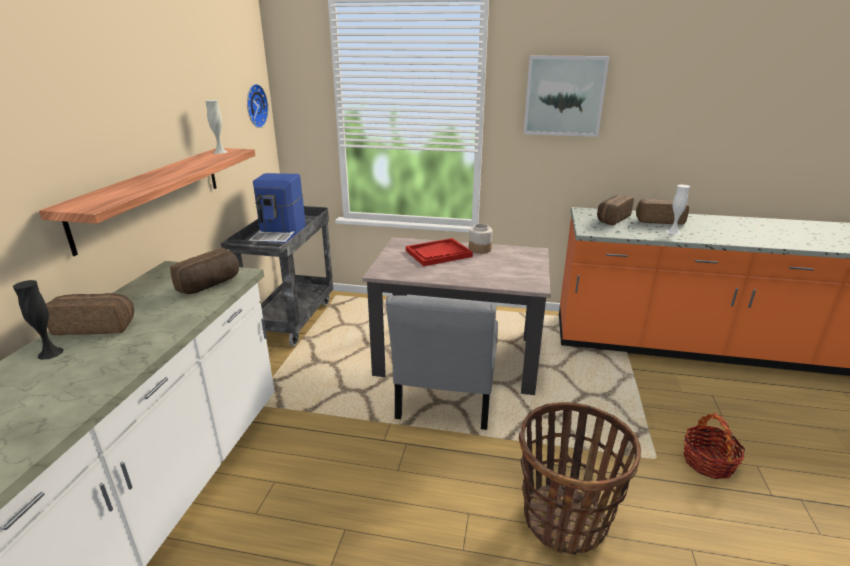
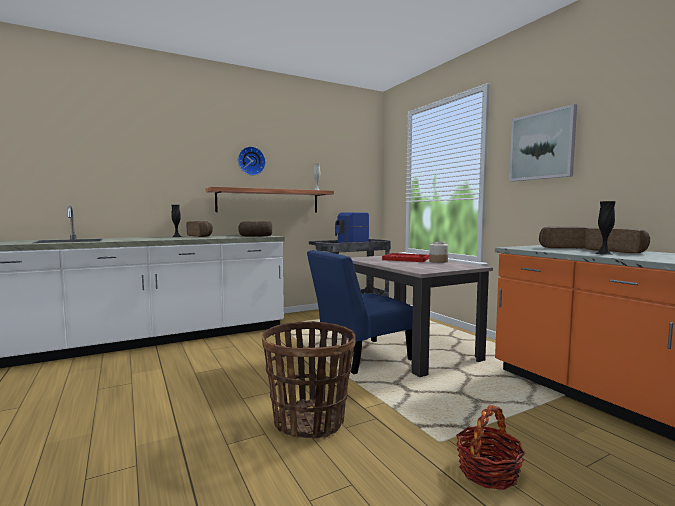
camera: 50 degrees right, 20 degrees down
(254, 106) = (363, 177): wall clock -> wall clock (251, 161)
(445, 400) = (359, 357): grey chair -> blue chair
(673, 232) = (604, 253): white vase -> black vase

